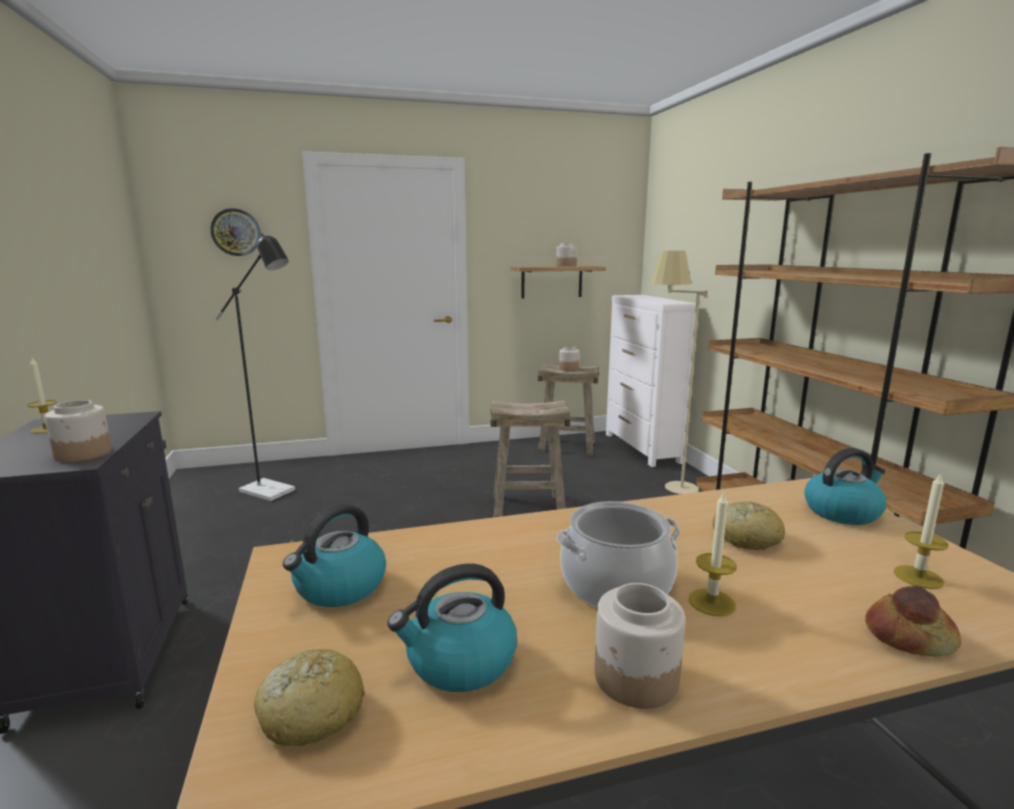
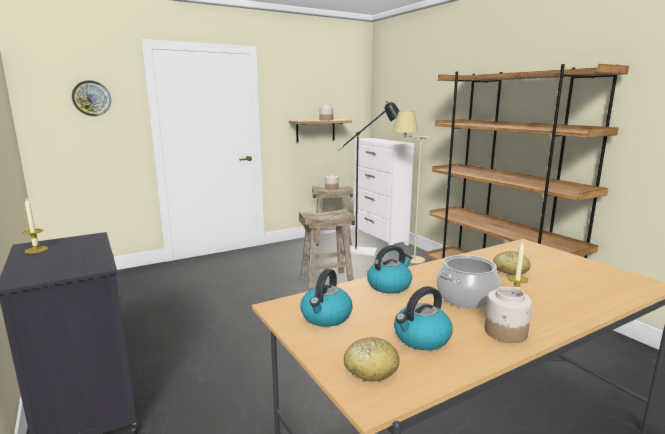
camera: 15 degrees left, 0 degrees up
(84, 453) = (92, 262): jar -> none
(274, 492) = (140, 290): black floor lamp -> black floor lamp (368, 252)
(842, 512) = (545, 253): kettle -> kettle (389, 285)
(908, 636) = (603, 301): bread -> none
(918, 577) = (594, 277): candle -> none

